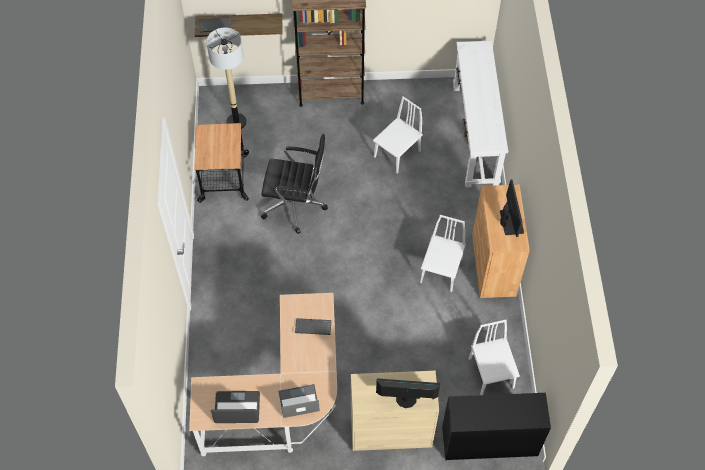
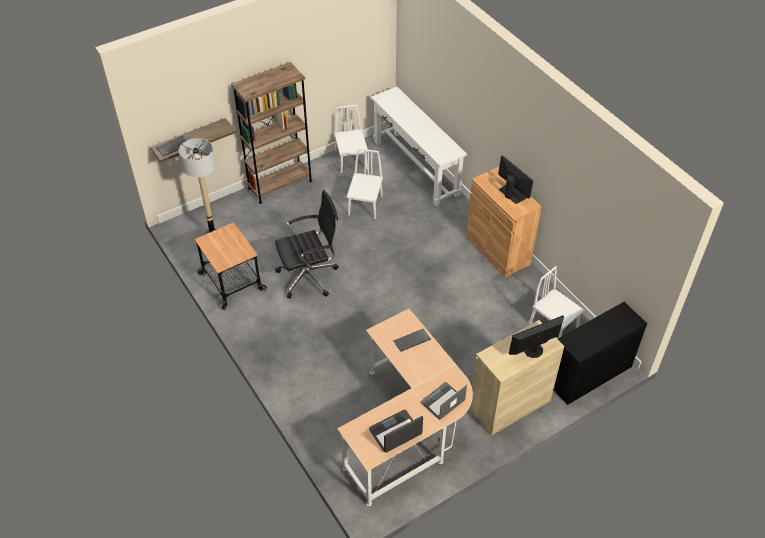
camera: 30 degrees left, 10 degrees down
(441, 270) = (461, 272): white chair -> white chair (351, 160)

